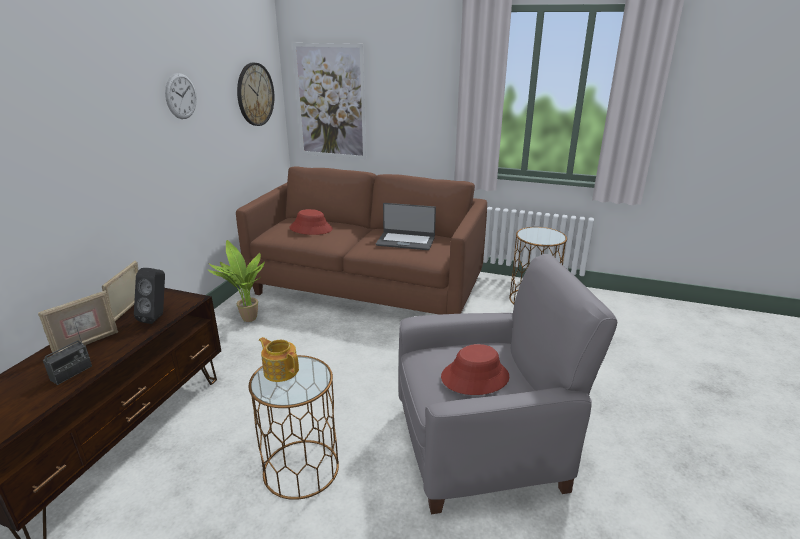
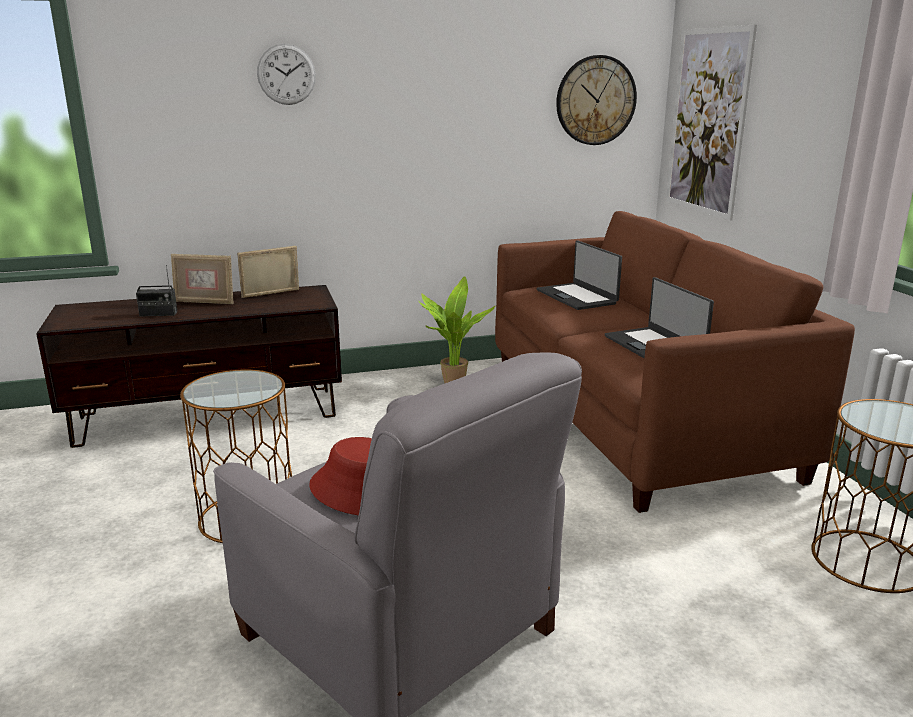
camera: 55 degrees right, 5 degrees down
(157, 317) = (272, 306): black speaker -> none
(181, 96) = (451, 84): wall clock -> wall clock (286, 74)
(280, 371) = (242, 379): teapot -> none
(311, 228) = (577, 297): red hat -> laptop

